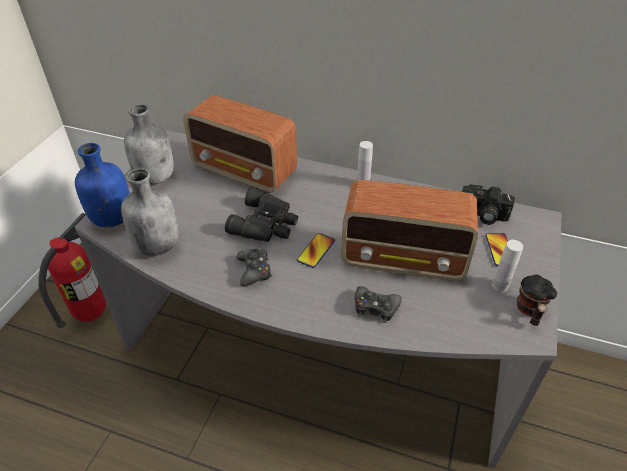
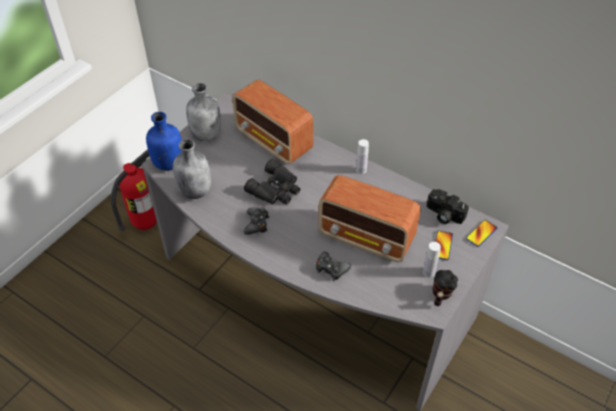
camera: 15 degrees right, 5 degrees up
(316, 251) = (305, 218): phone -> phone (481, 233)

